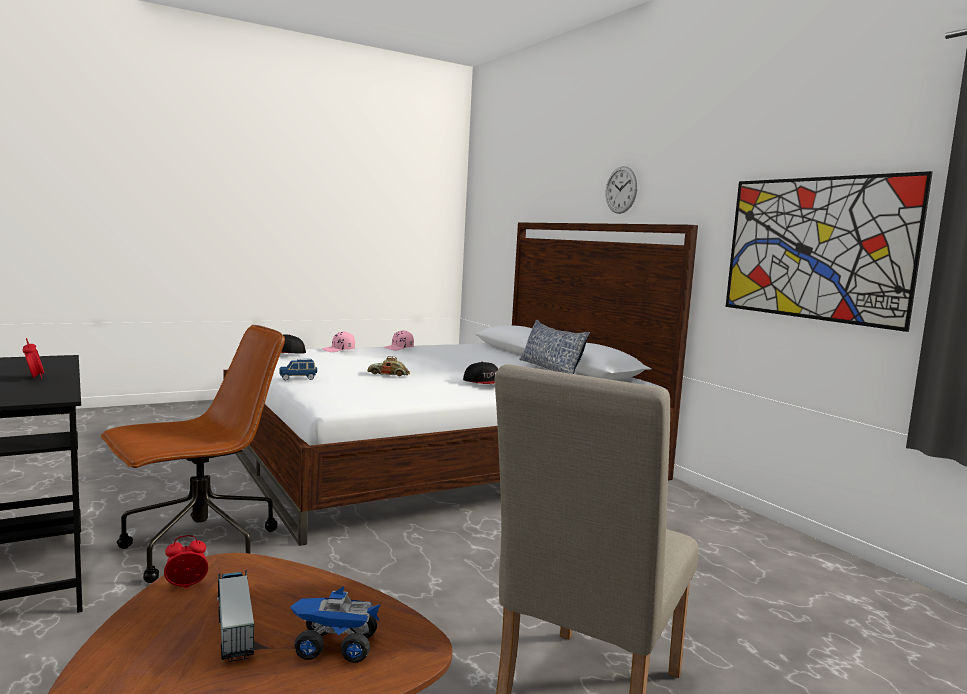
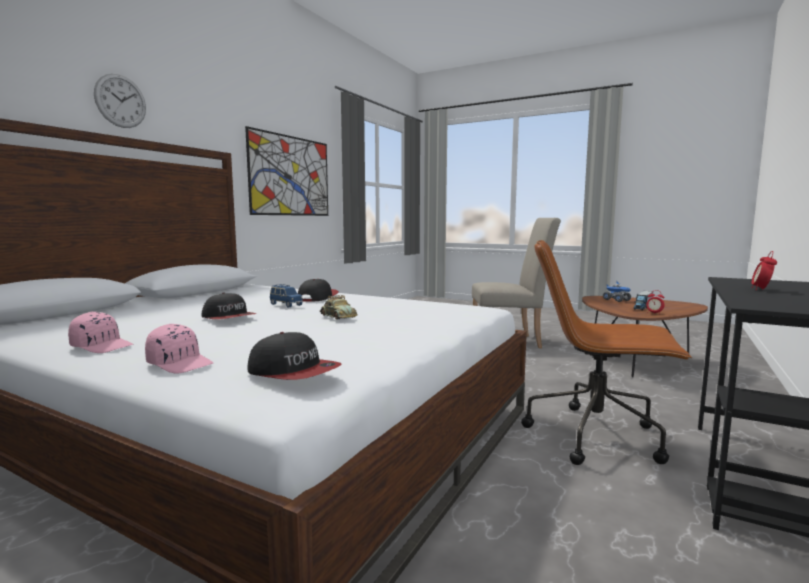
camera: 120 degrees left, 0 degrees up
(298, 378) = (431, 331): blue toy car -> blue toy car (285, 305)
(429, 361) = (229, 318): none -> cap
(550, 369) = (203, 296): pillow -> none

